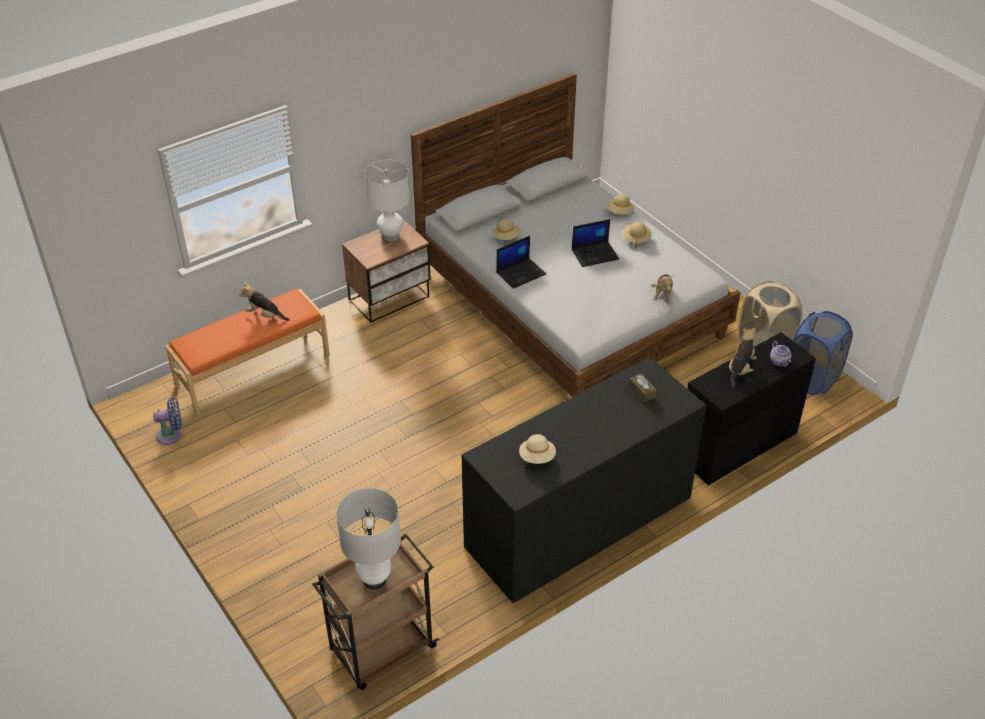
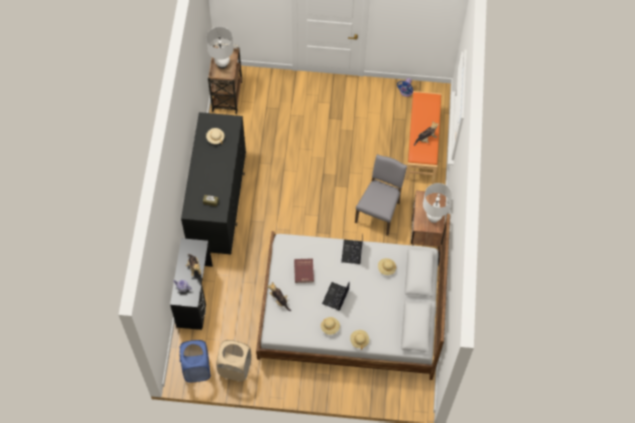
camera: 130 degrees right, 20 degrees up
(406, 351) = (379, 212): none -> grey chair
(599, 295) = (304, 271): none -> red book

